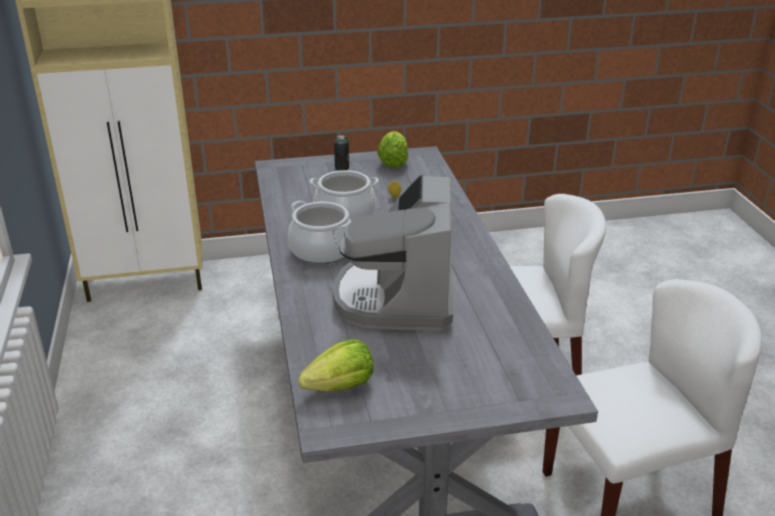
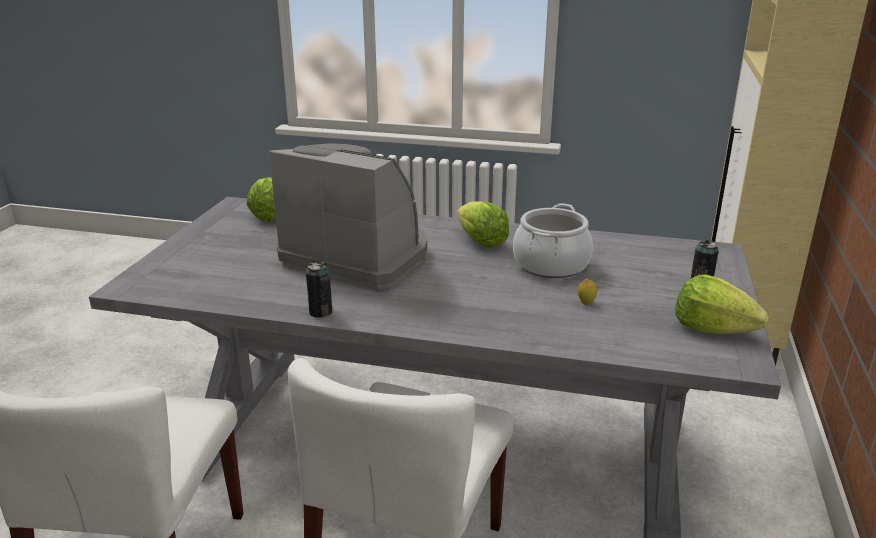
camera: 115 degrees right, 5 degrees down
(322, 250) = (480, 241): cooking pot -> lettuce
(500, 283) = (320, 312): none -> can

